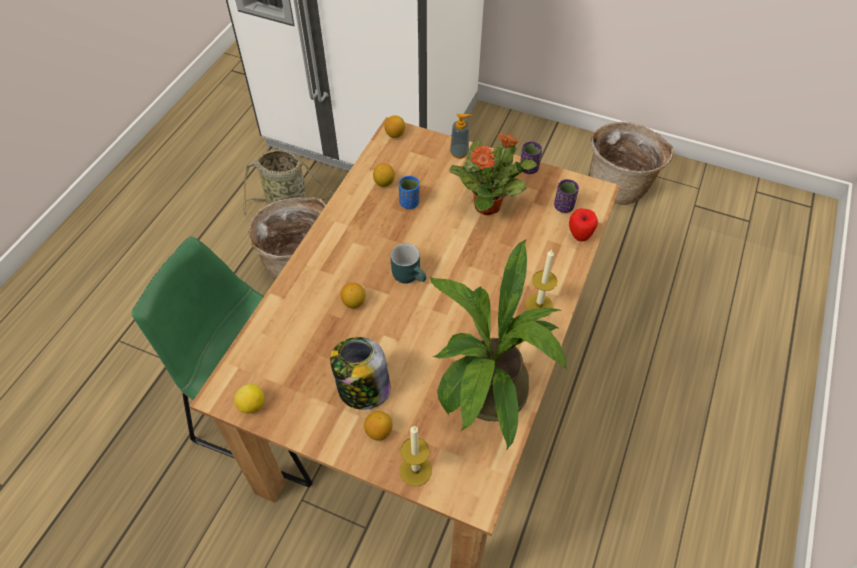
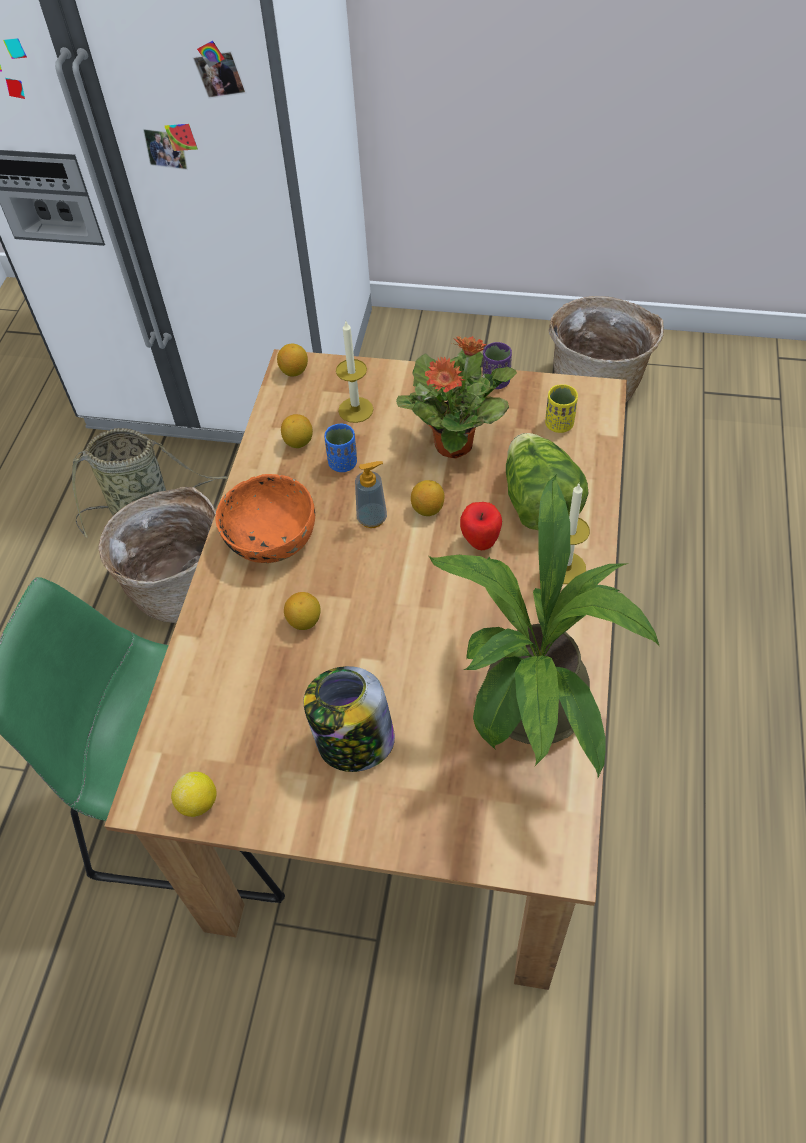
camera: 10 degrees left, 0 degrees up
(347, 242) = (270, 537): none -> orange bowl
(379, 431) = (394, 796): lemon -> lemon (427, 509)
(410, 275) = (374, 564): turquoise mug -> none
(415, 470) = (462, 839): candle -> candle (355, 410)
(459, 153) = (393, 379): soap dispenser -> soap dispenser (372, 518)
(533, 257) = (538, 503): none -> lettuce
(563, 206) = (559, 424): purple cup -> yellow cup
(579, 236) = (593, 461): apple -> apple (480, 543)

